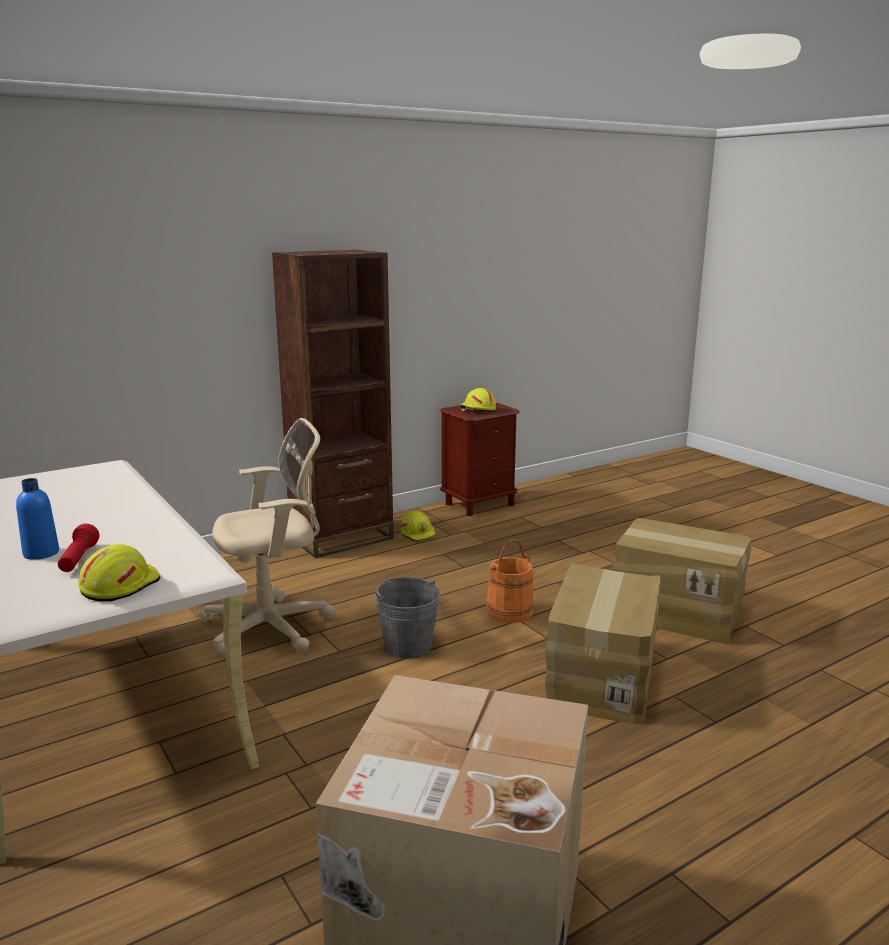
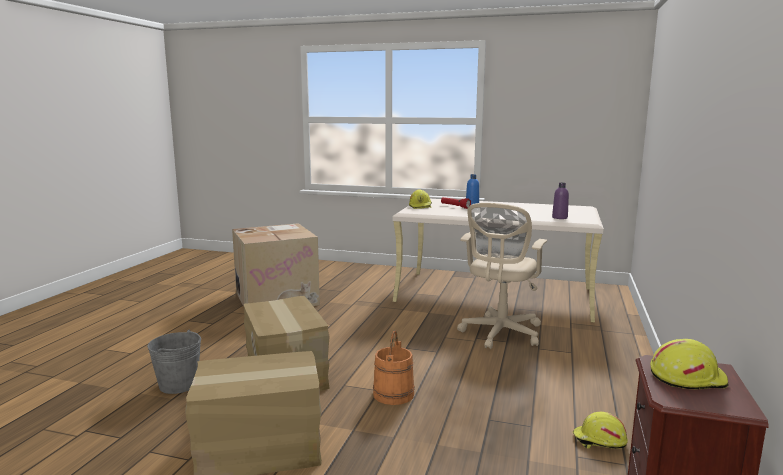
camera: 140 degrees right, 5 degrees down
(97, 480) = (559, 217): none -> purple bottle
(342, 538) = (633, 404): brown bookcase -> none
(408, 646) = (416, 351): grey bucket -> grey bucket (178, 384)

